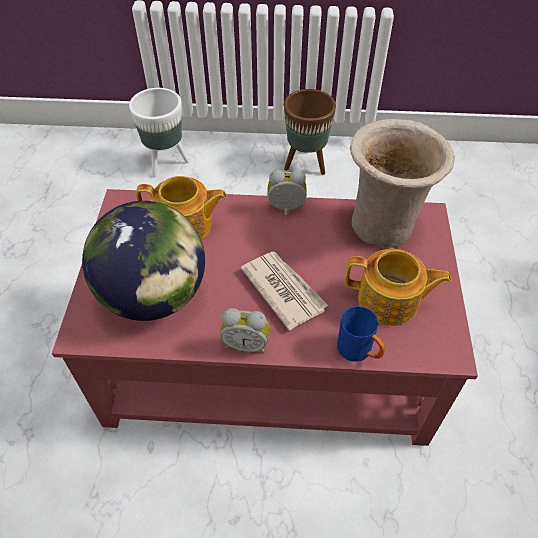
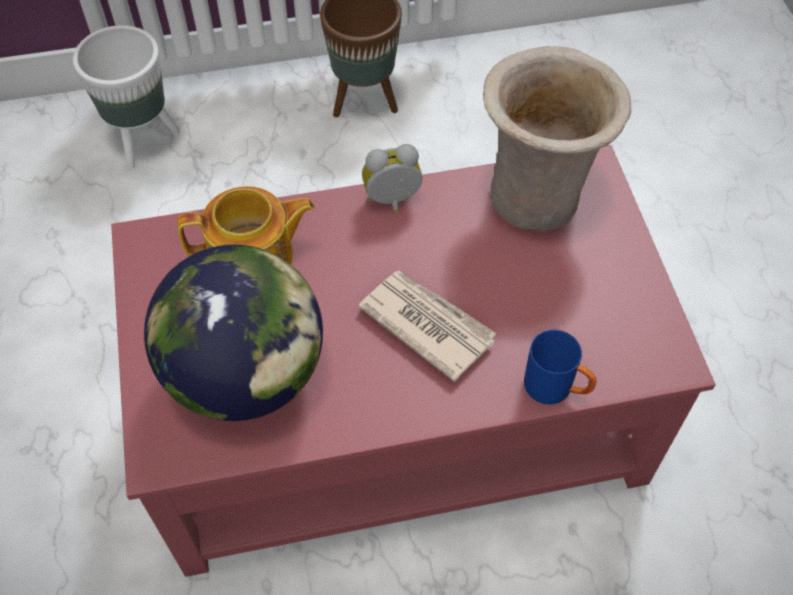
camera: 15 degrees left, 5 degrees up
(246, 344) = (401, 415): alarm clock -> none
(389, 301) = (576, 308): teapot -> none

